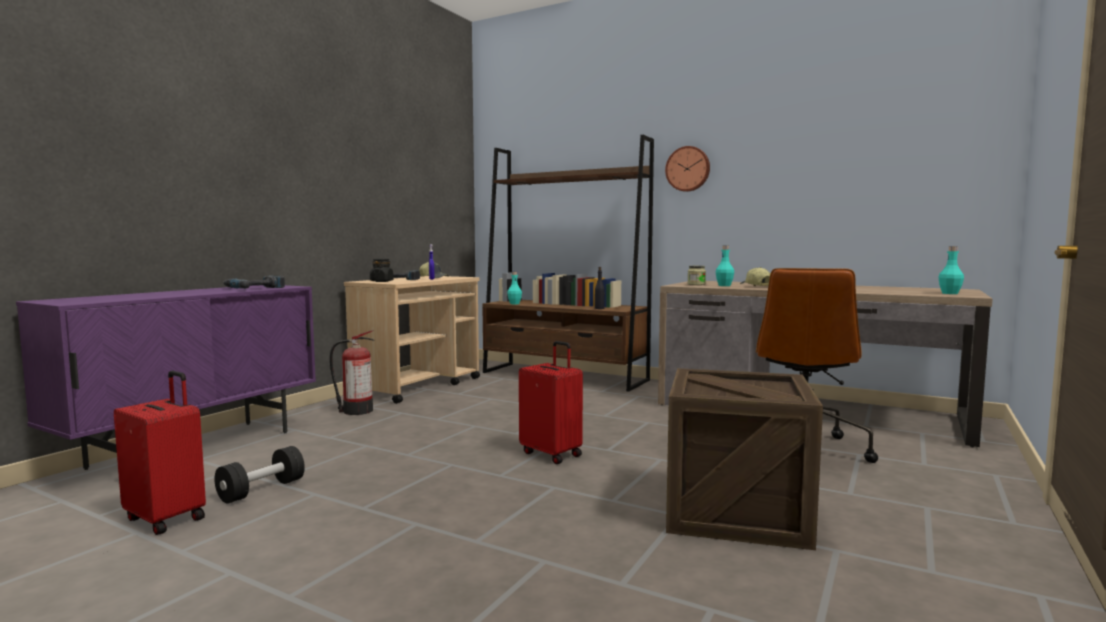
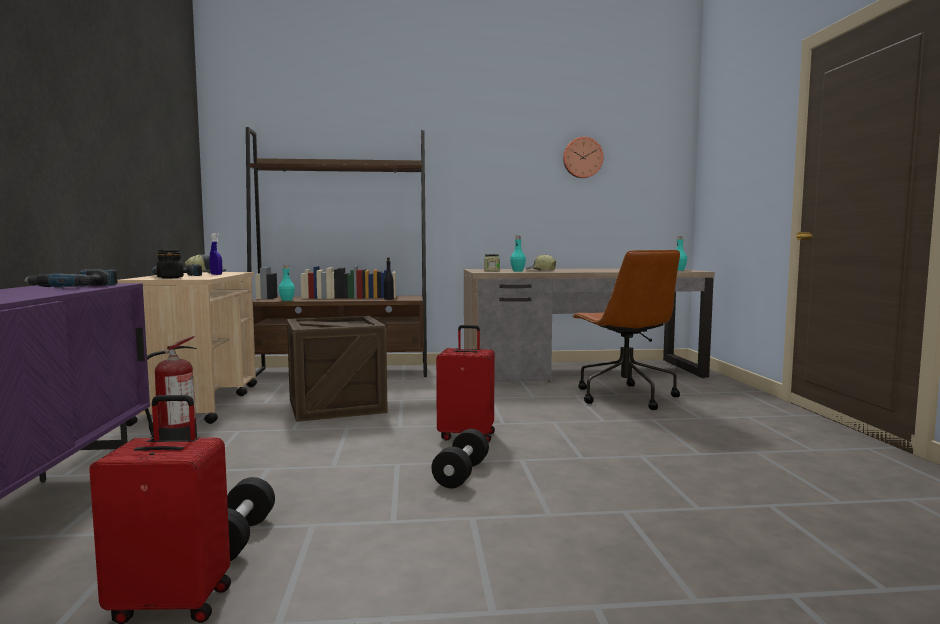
camera: 35 degrees left, 0 degrees up
(480, 486) = (461, 474): none -> black dumbbell
(688, 169) = (455, 166): wall clock -> wall clock (582, 157)
(736, 511) = (667, 444): crate -> crate (336, 406)

